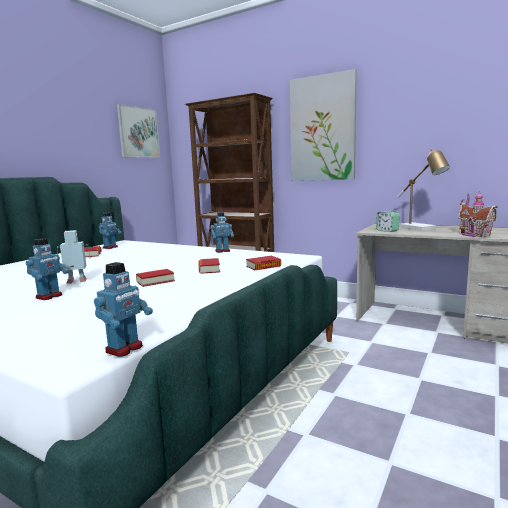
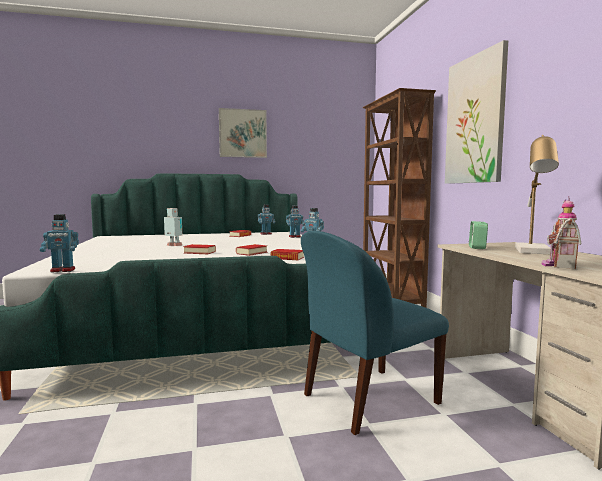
camera: 45 degrees right, 5 degrees down
(49, 296) = (139, 249): toy robot -> toy robot (295, 237)
(138, 132) = (335, 137): picture -> picture (243, 133)
(386, 365) = (368, 400): none -> blue chair

